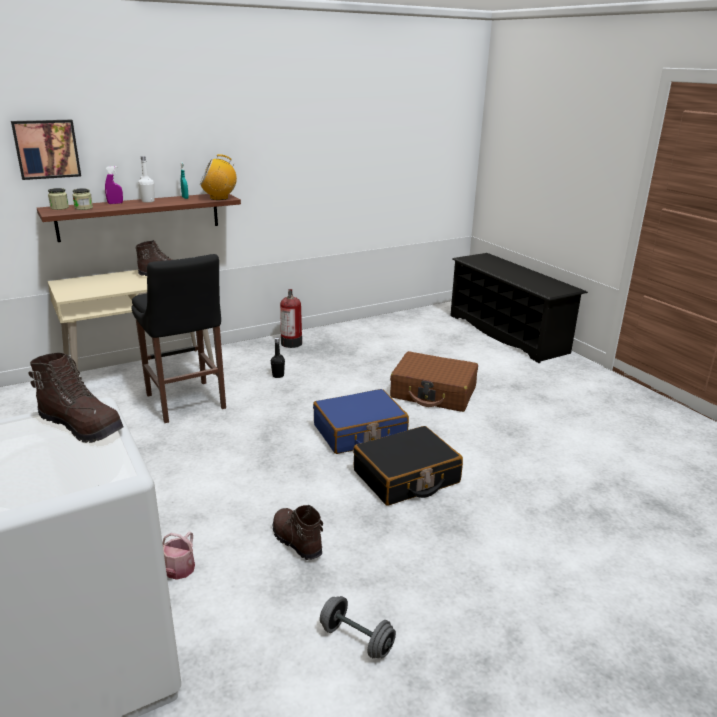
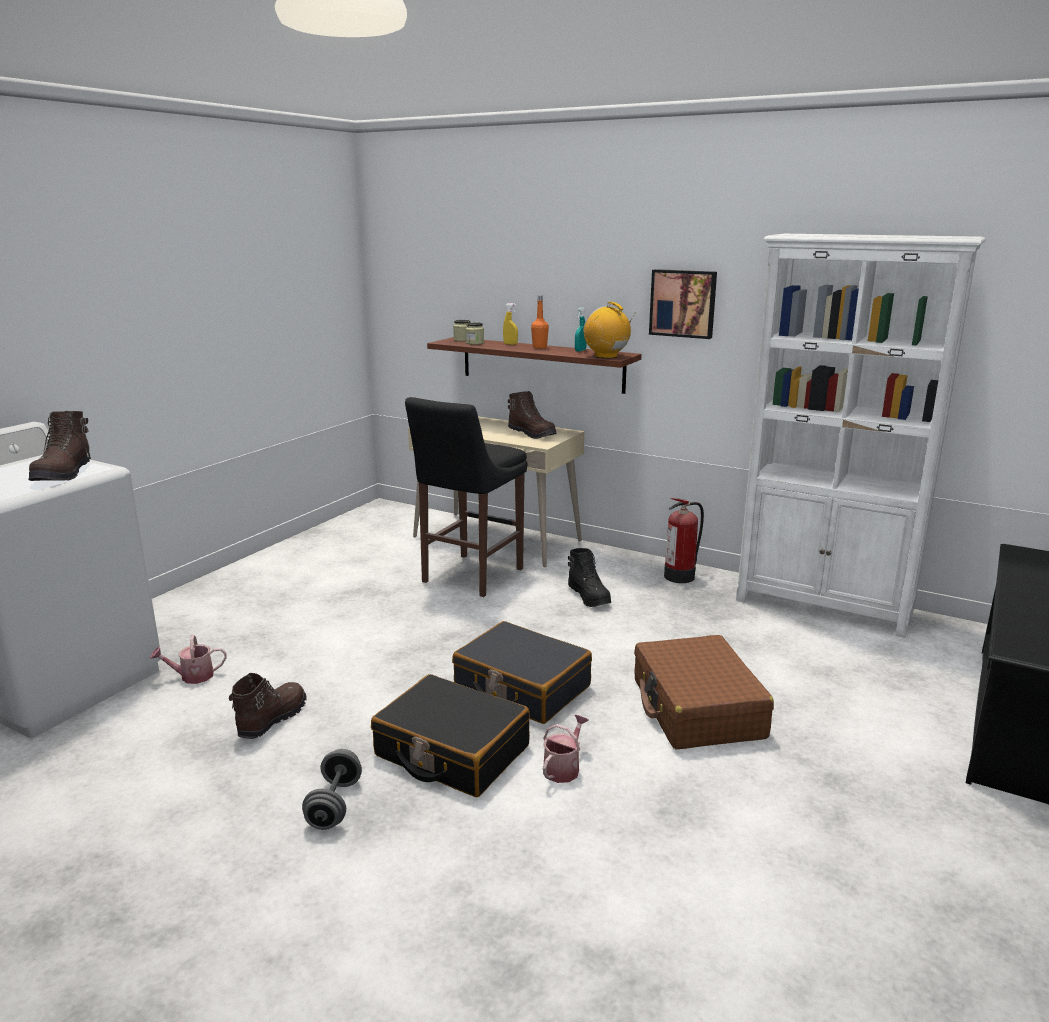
camera: 60 degrees right, 5 degrees down
(46, 149) = (468, 279): picture -> picture (683, 303)
(115, 203) = (510, 344): purple spray bottle -> yellow spray bottle
(148, 201) = (539, 347): white bottle -> orange bottle
(278, 375) = (589, 597): black bottle -> black boot
(356, 639) = (127, 810): grey dumbbell -> grey dumbbell (334, 805)
(360, 433) = (521, 687): blue suitcase -> black suitcase
(373, 325) = (824, 606): none -> white bookcase
(453, 447) = (564, 768): none -> watering can

